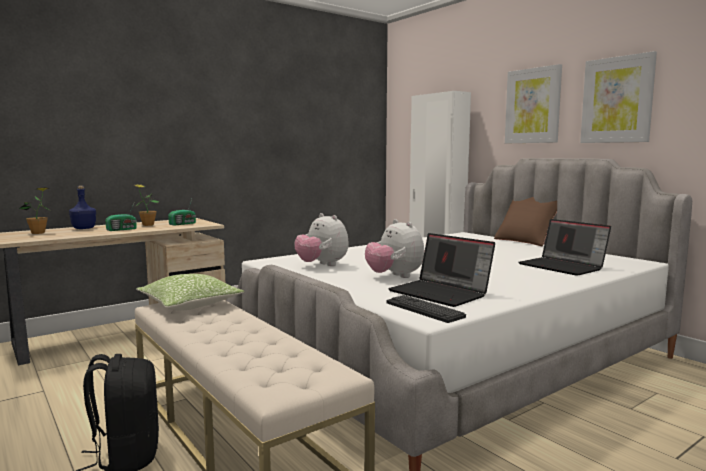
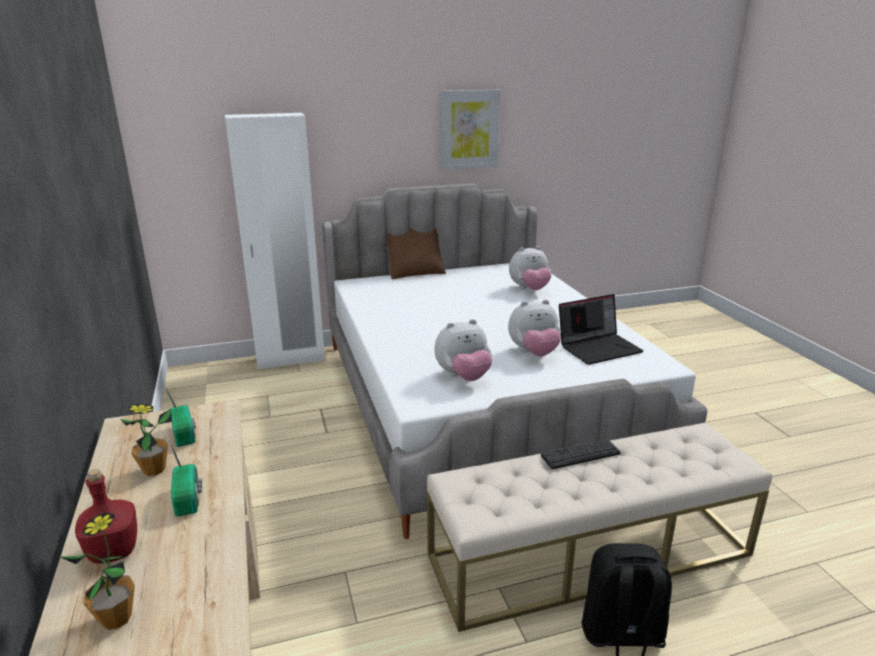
camera: 70 degrees left, 15 degrees up
(83, 228) = (114, 552): blue bottle -> red bottle
(190, 305) = (479, 493): pillow -> none
(424, 309) = (646, 363): keyboard -> keyboard (580, 454)
(533, 106) = (384, 132): picture -> none
(563, 267) = (529, 289): laptop -> plush toy

